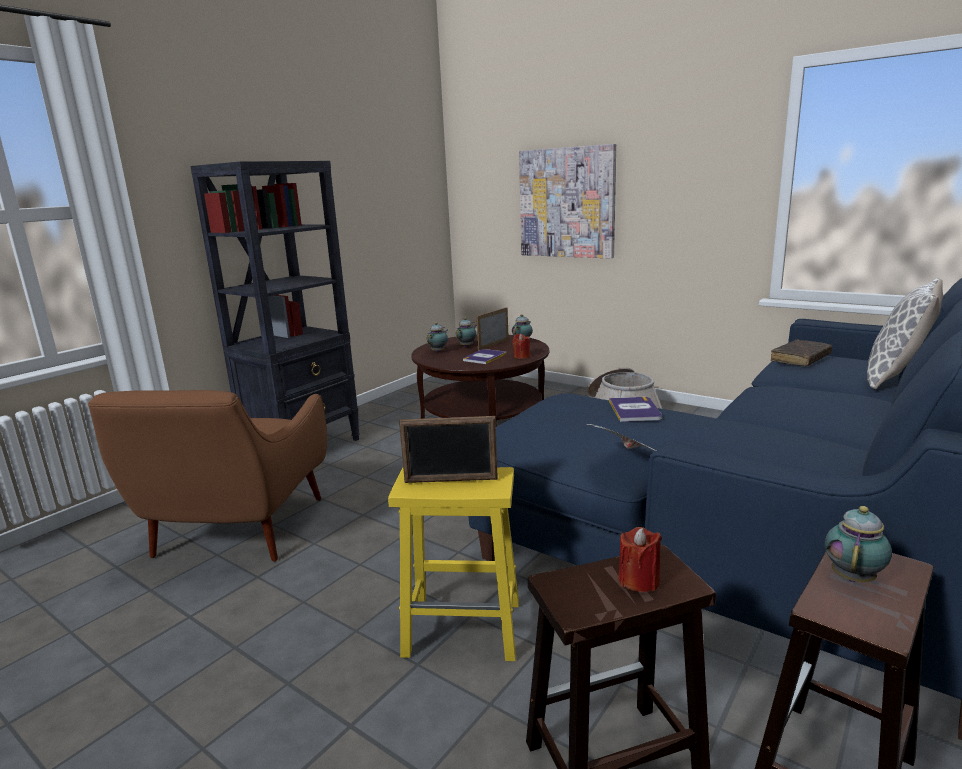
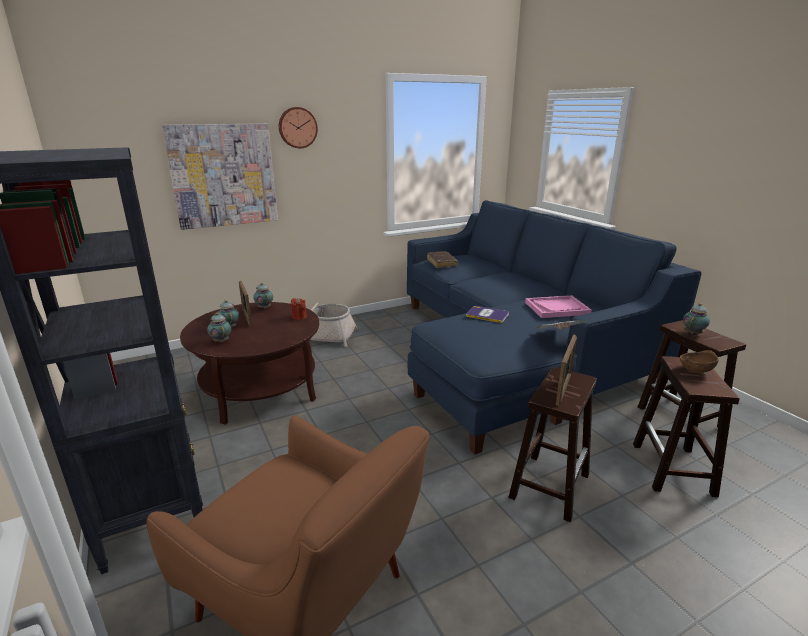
camera: 65 degrees left, 5 degrees up
(465, 628) = (549, 485): yellow stool -> brown stool
(484, 357) = (276, 329): book -> none
(639, 580) = (695, 370): red candle -> brown bowl
(651, 147) = (297, 127): none -> wall clock
(747, 444) = (557, 308): none -> pink tray
(853, 576) = (693, 333): teapot -> teapot turned 75 degrees clockwise
(897, 378) = (487, 261): pillow -> none

